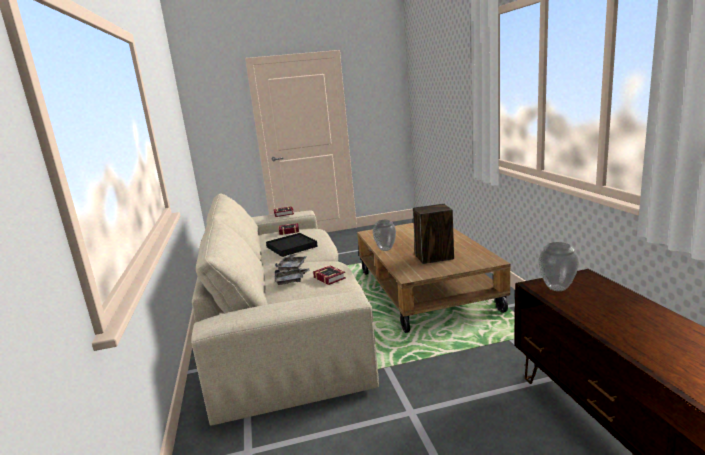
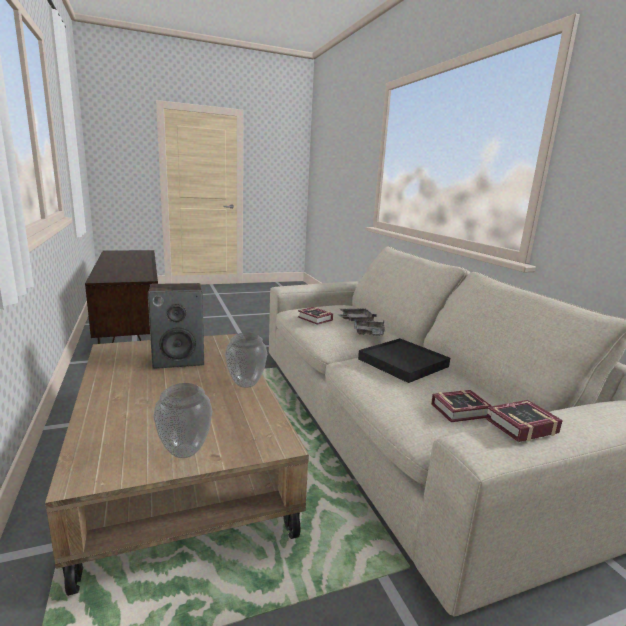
camera: 170 degrees right, 0 degrees up
(557, 288) = (134, 276): vase -> vase (184, 451)

